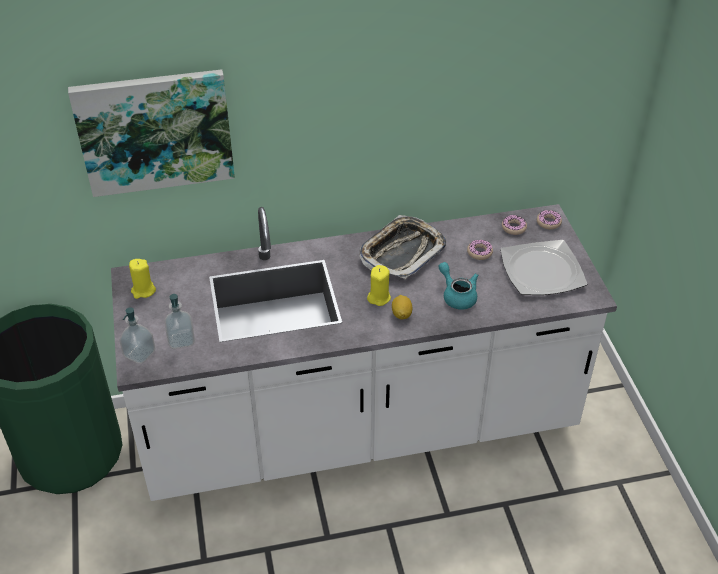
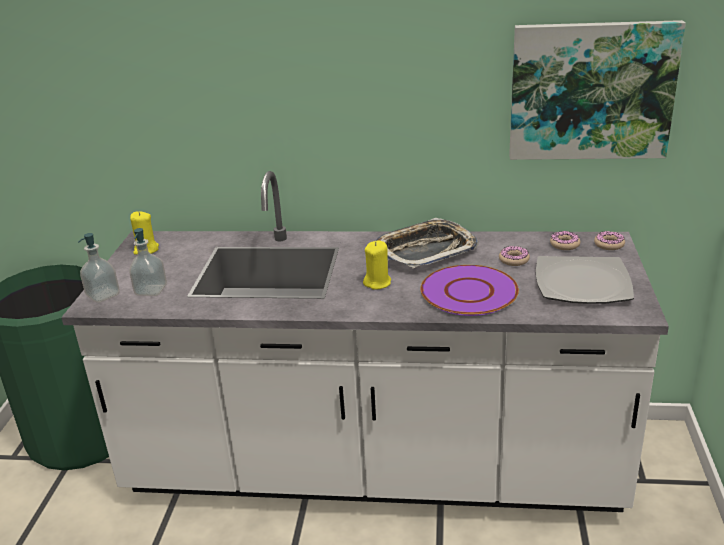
camera: 20 degrees right, 15 degrees down
(155, 131) = (173, 76): picture -> picture (591, 91)
(401, 314) = (394, 299): lemon -> none
(457, 295) = (468, 292): turquoise teapot -> purple plate

